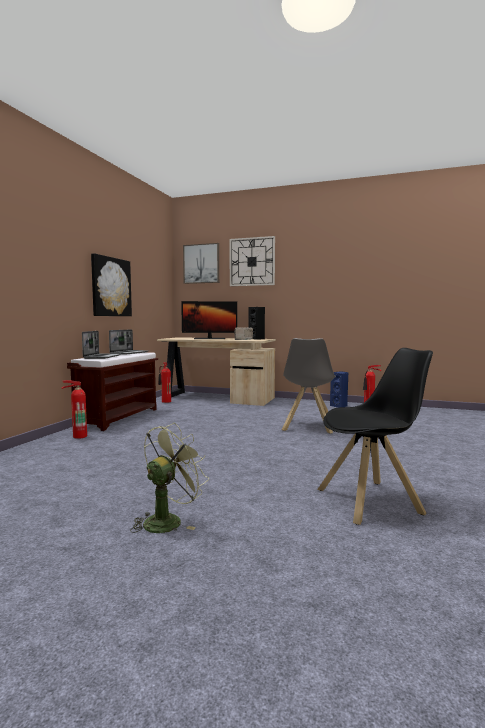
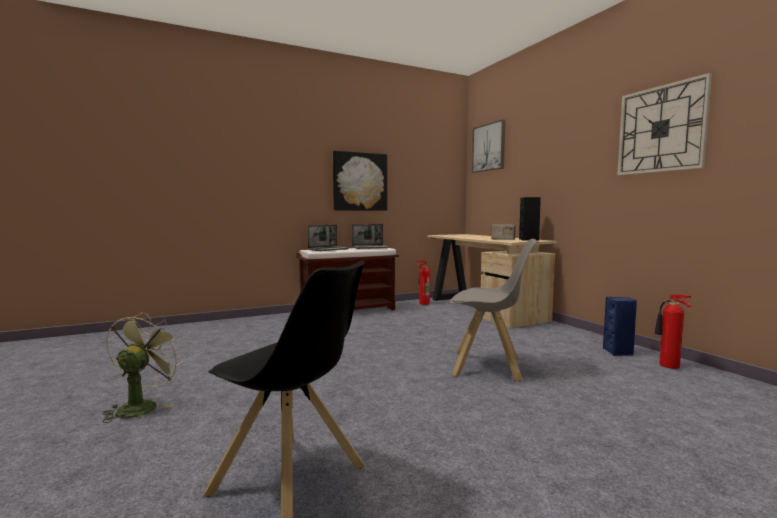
camera: 45 degrees right, 0 degrees up
(78, 436) = (284, 319): fire extinguisher -> none
(168, 520) = (141, 406): green fan -> green fan turned 75 degrees counterclockwise
(209, 338) = (478, 237): monitor -> none
(252, 261) = (536, 137): wall clock -> wall clock (661, 129)
(307, 427) = (489, 366): grey chair -> grey chair turned 135 degrees counterclockwise

